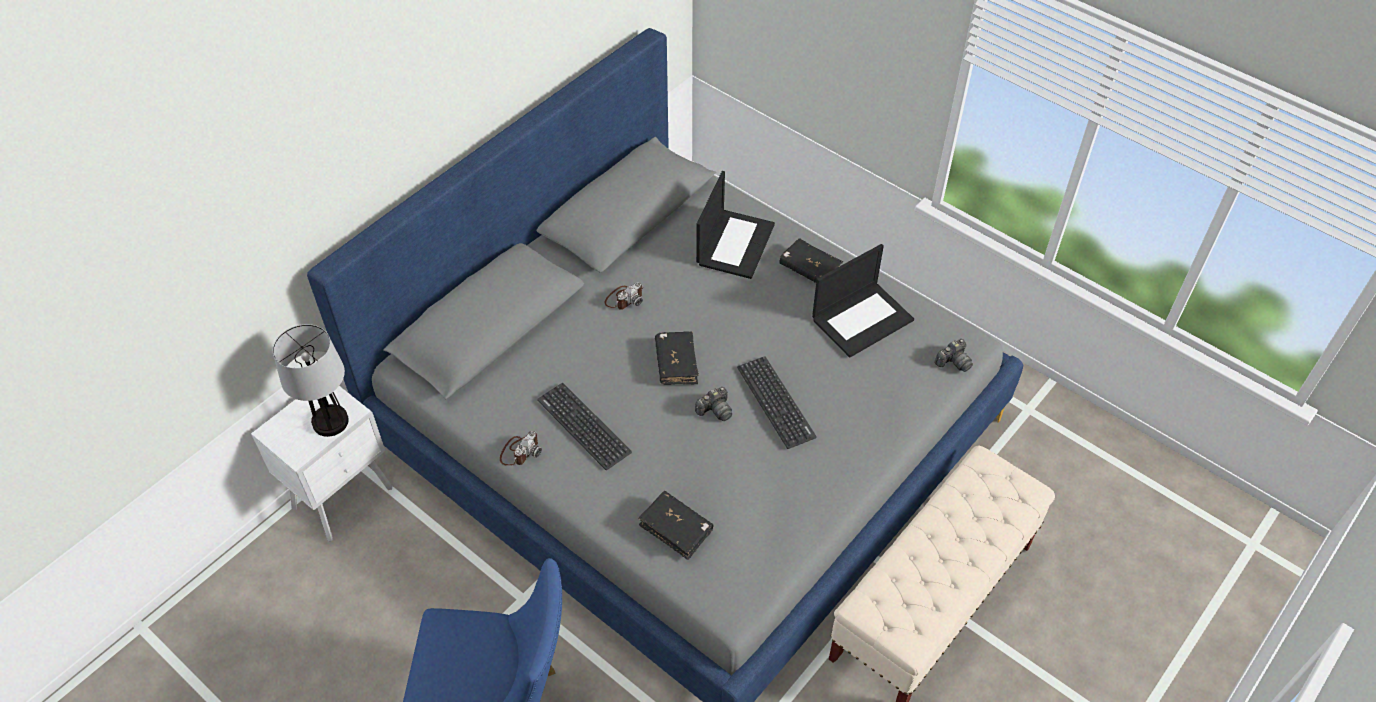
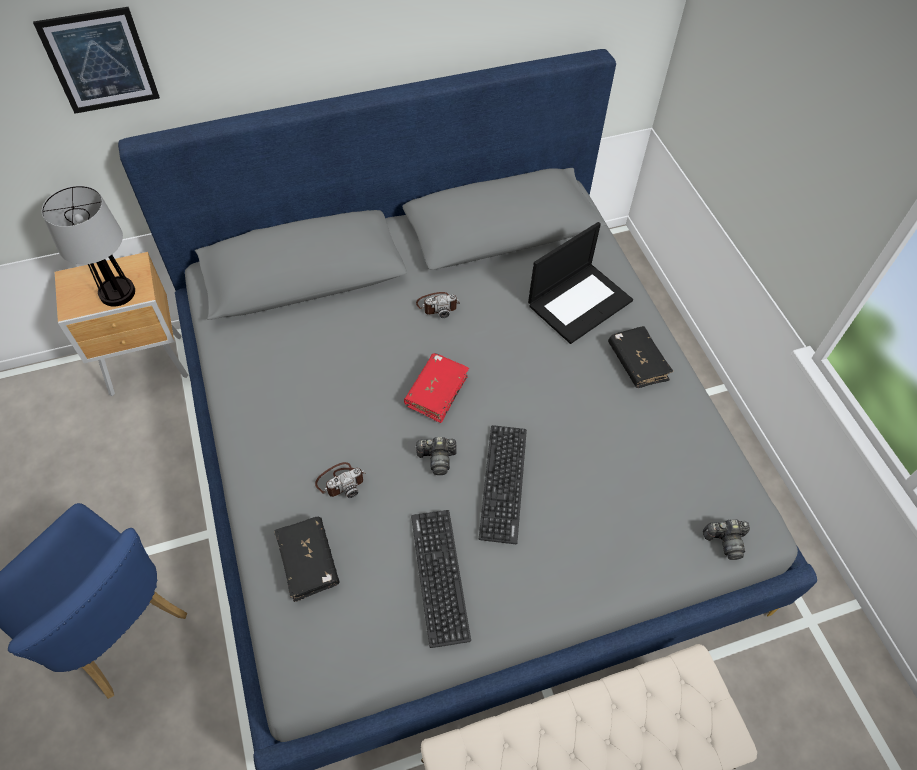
camera: 30 degrees right, 5 degrees up
(289, 207) = (100, 61): none -> picture
(345, 498) = (149, 366): white nightstand -> brown nightstand
(520, 451) = (237, 402): camera -> camera (341, 481)
(583, 426) = (308, 408): keyboard -> keyboard (439, 576)
(676, 363) = (436, 392): black book -> red book
(862, 318) = (656, 441): laptop -> none

